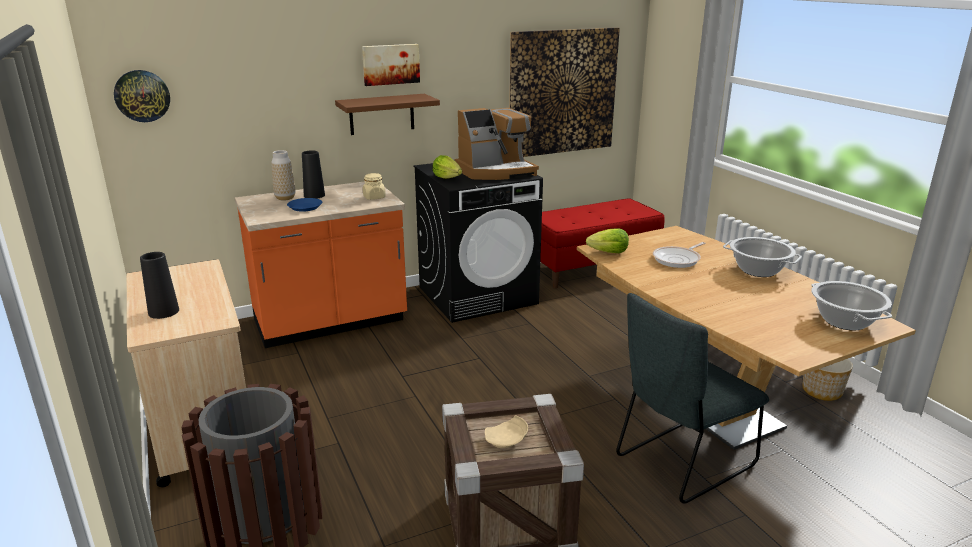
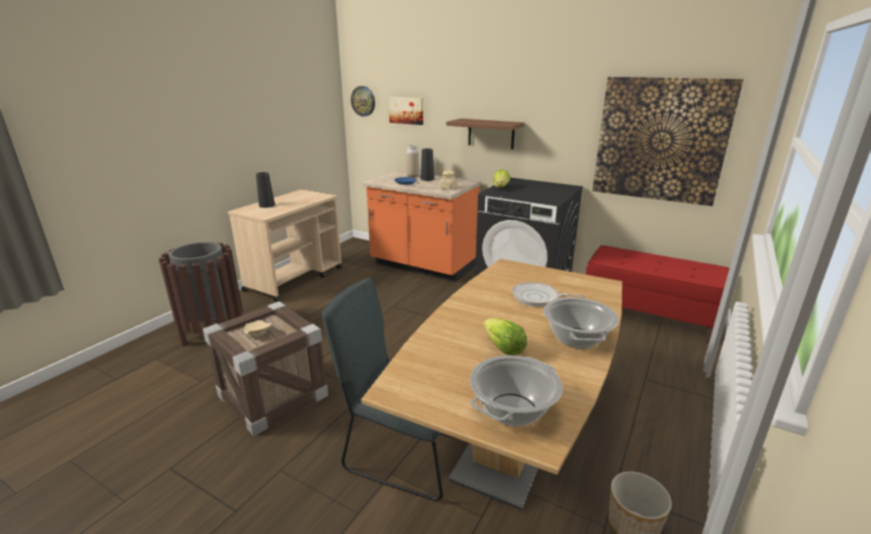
camera: 55 degrees right, 0 degrees up
(390, 64) = (501, 96): picture -> picture (406, 110)
(496, 172) = (542, 193): coffee machine -> none
(609, 252) = (505, 271): lettuce -> lettuce (503, 349)

